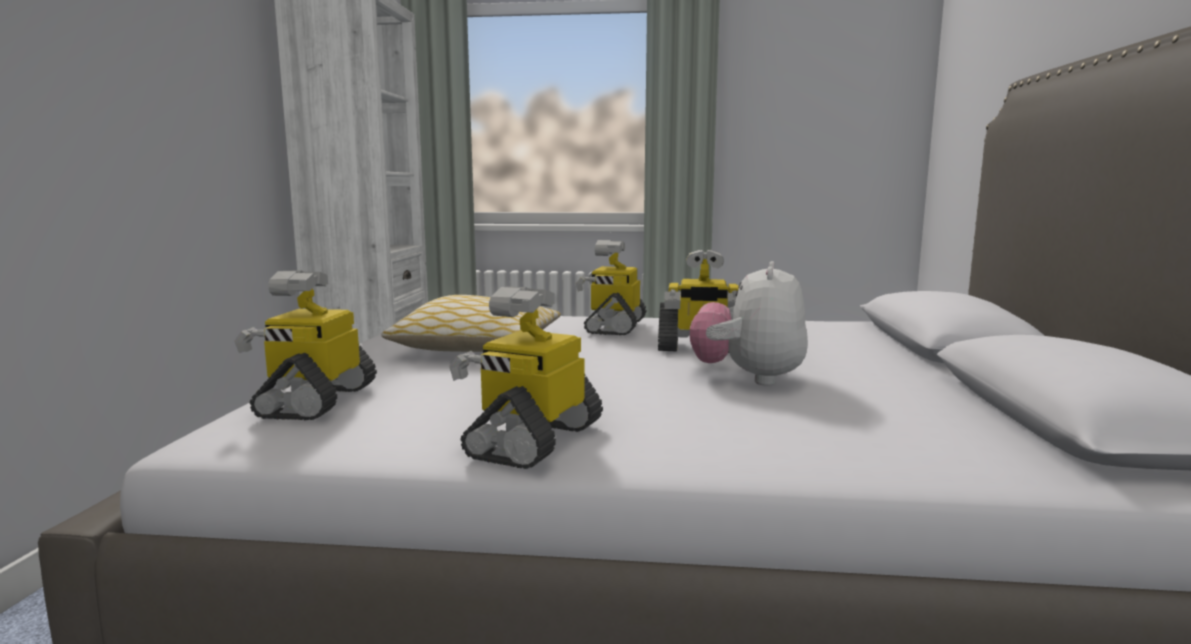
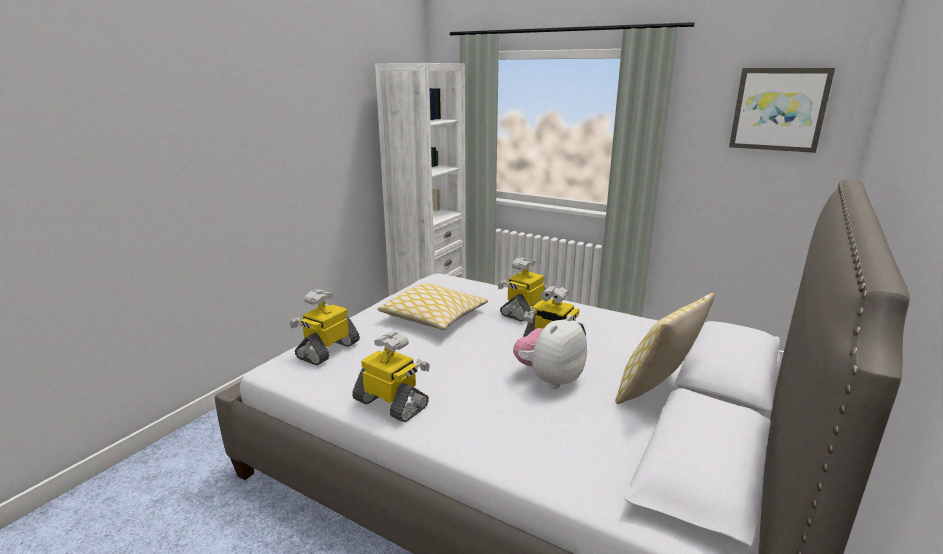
camera: 25 degrees right, 10 degrees up
(533, 440) = (392, 403): toy robot -> toy robot turned 75 degrees clockwise
(840, 70) = (779, 109): none -> picture
(900, 368) = (656, 391): none -> pillow

